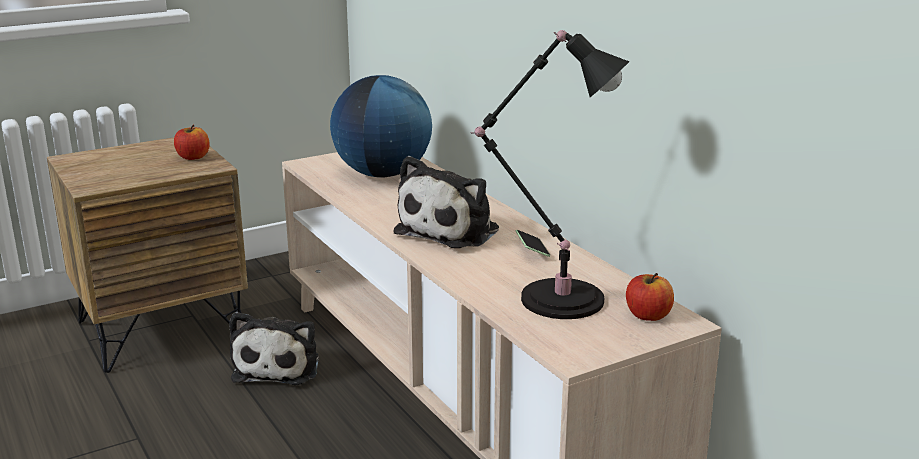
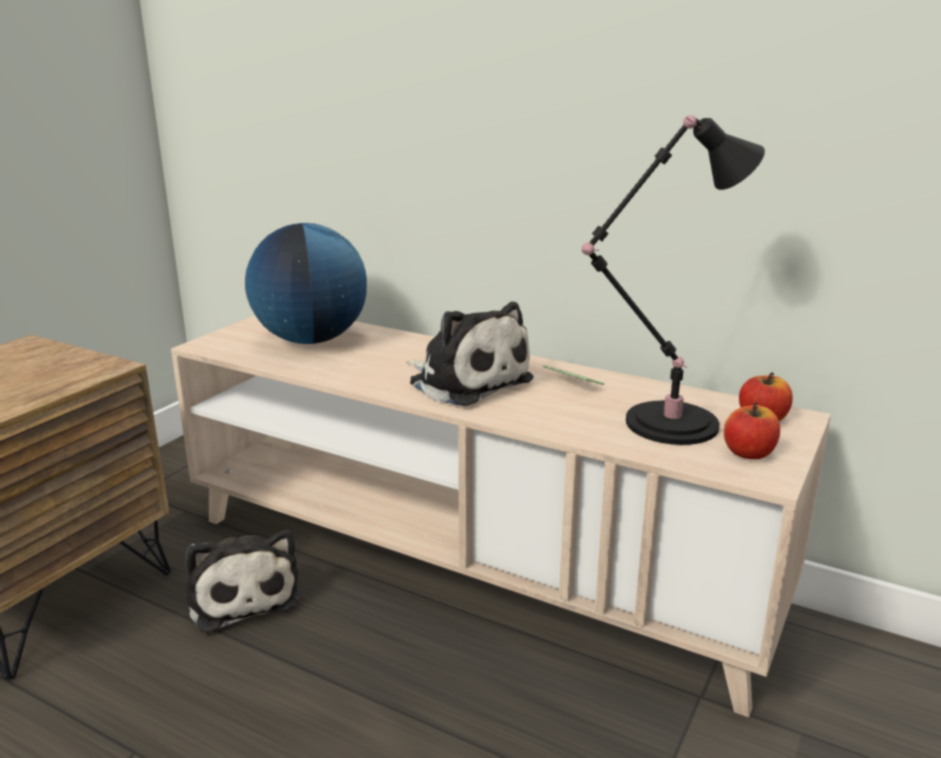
camera: 30 degrees left, 0 degrees up
(193, 157) = (66, 361): apple -> apple (749, 453)
(452, 230) = (466, 381): plush toy -> plush toy turned 45 degrees counterclockwise

